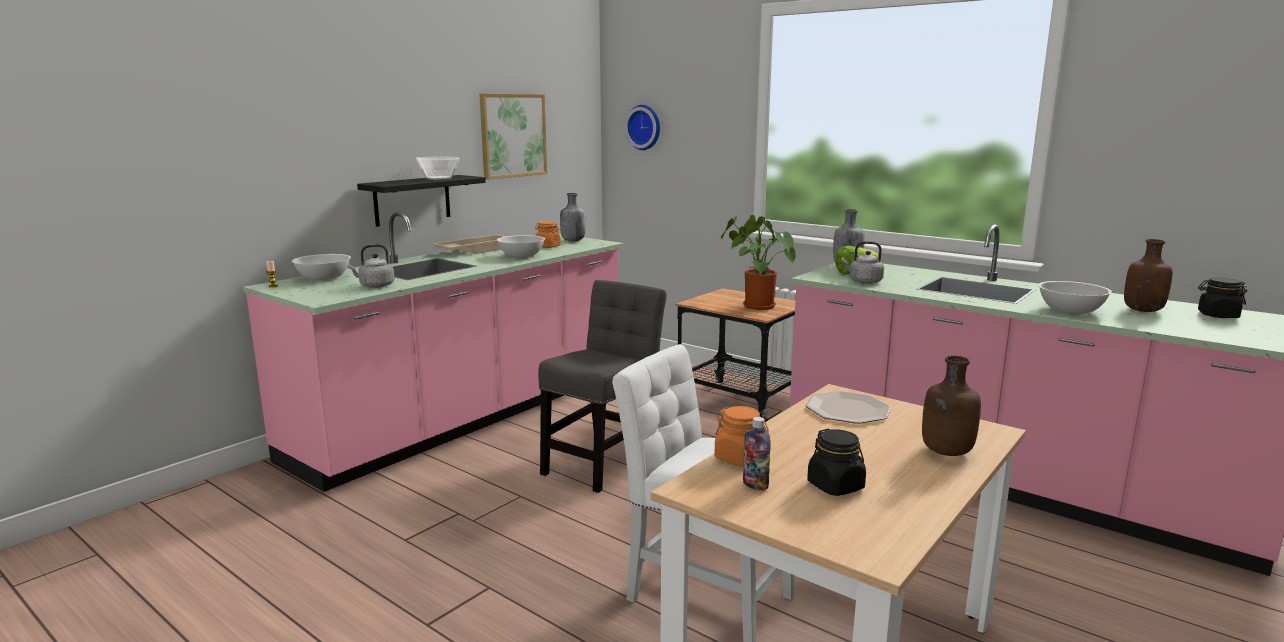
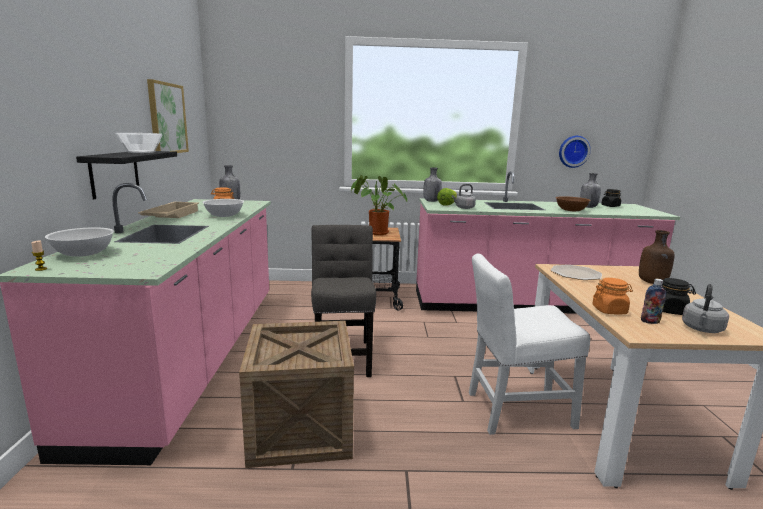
camera: 40 degrees left, 0 degrees up
(375, 286) = (163, 252): grey kettle -> grey kettle (702, 329)
(458, 512) = (300, 429): none -> crate
(645, 127) = (250, 117): wall clock -> wall clock (573, 151)
(1070, 311) = (570, 210): white bowl -> brown bowl
(1142, 310) = (587, 207): brown bottle -> grey bottle

